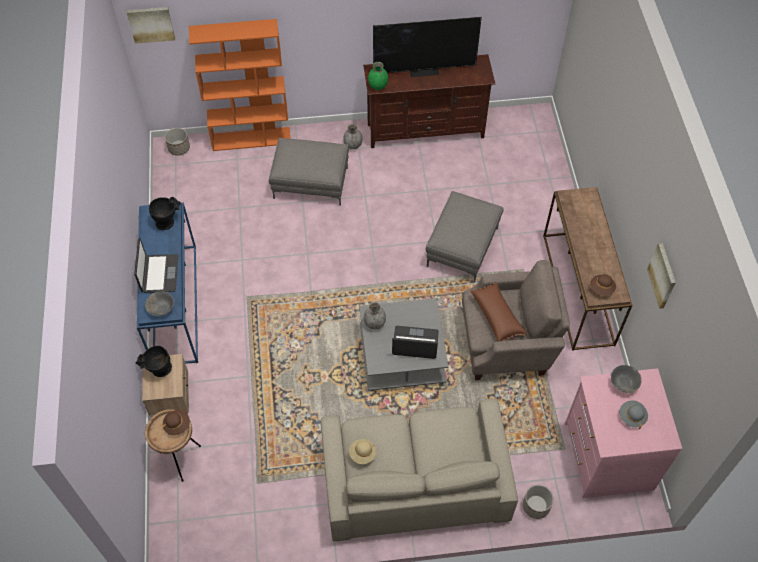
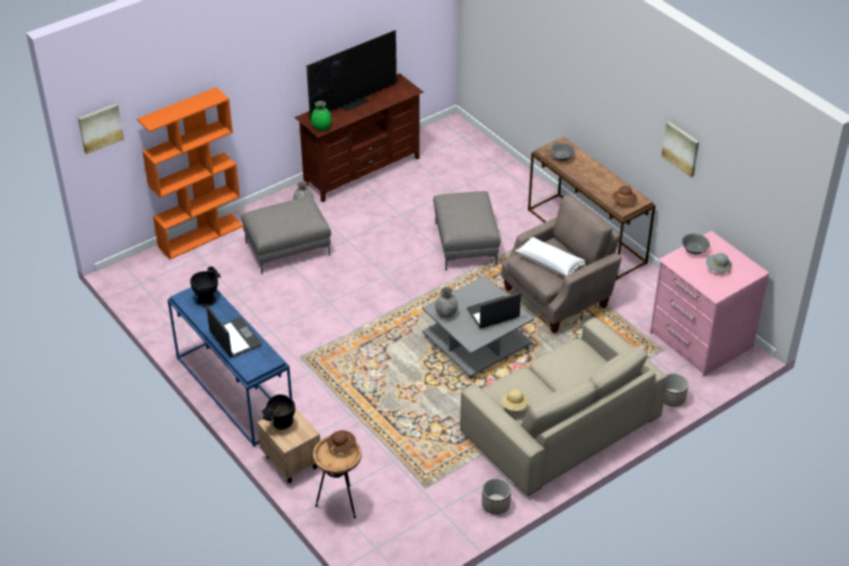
camera: 30 degrees left, 15 degrees down
(161, 308) = (259, 362): grey bowl -> grey bowl (561, 157)
(179, 148) = (133, 270): planter -> planter (495, 504)
(497, 316) = (550, 262): brown pillow -> white pillow

